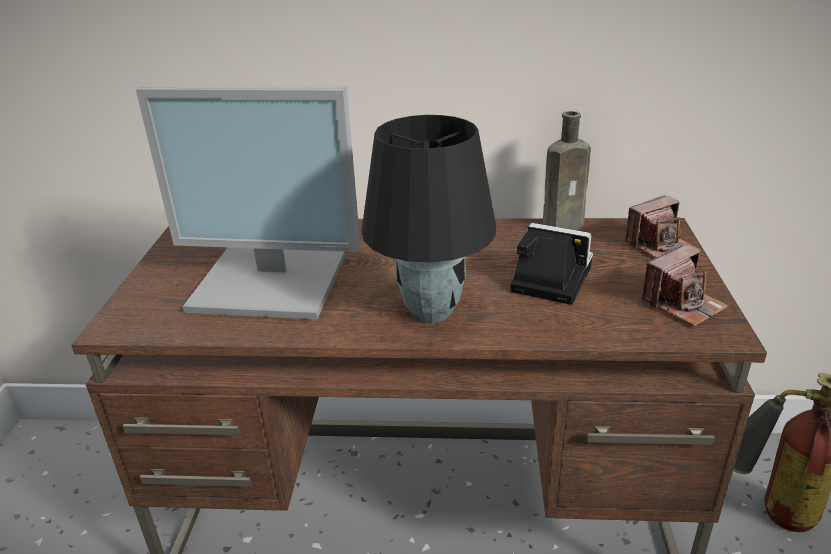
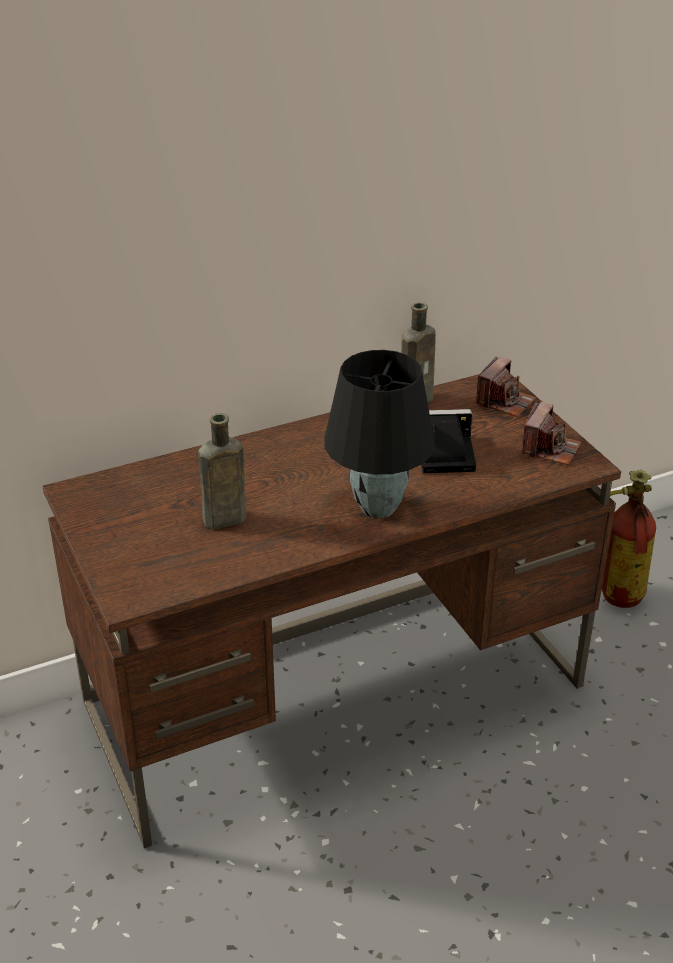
camera: 30 degrees left, 5 degrees up
(273, 282) = (221, 520): monitor -> brown bottle

